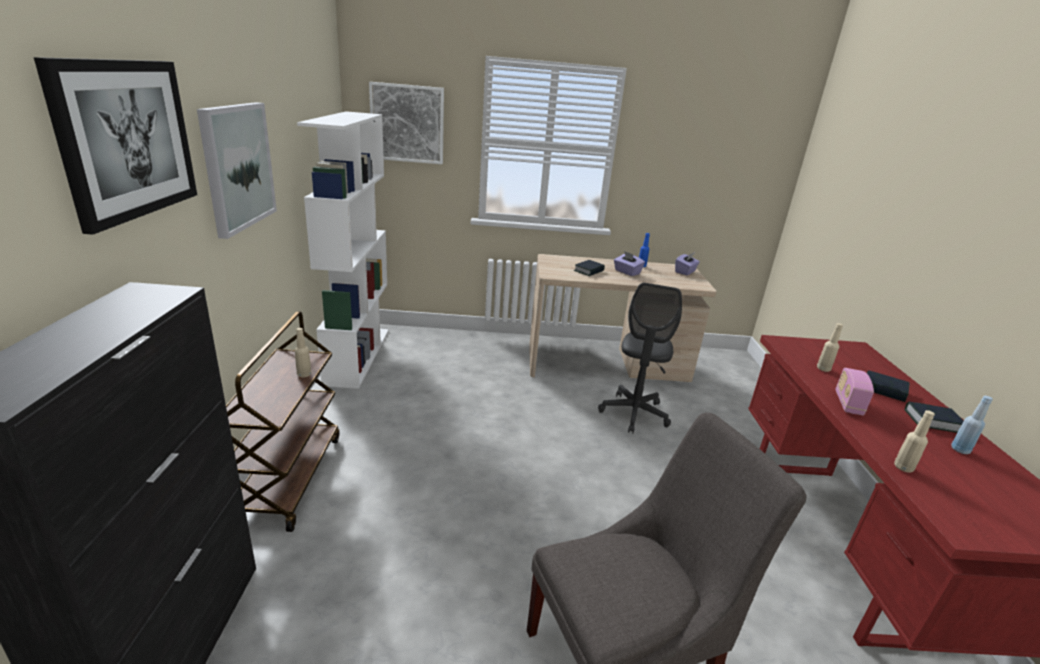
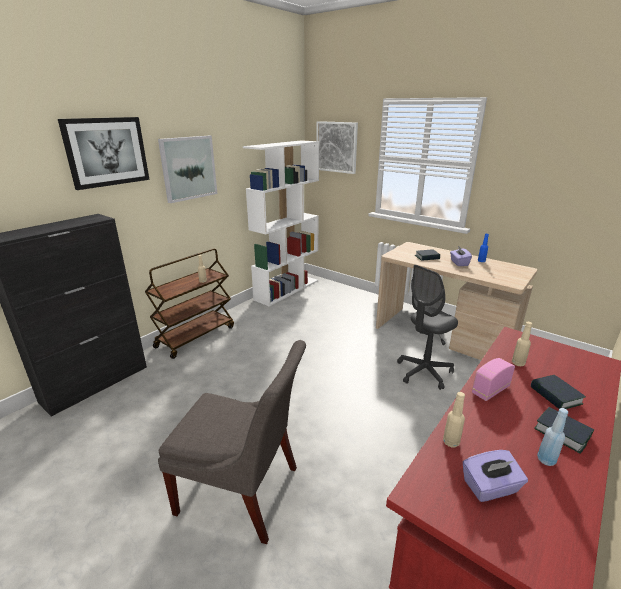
camera: 40 degrees right, 0 degrees up
(685, 272) = (517, 271): purple tissue box -> purple tissue box (490, 487)

